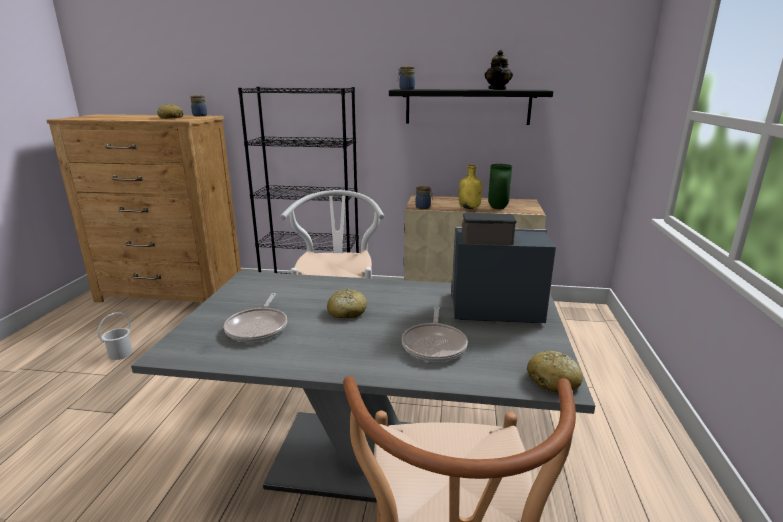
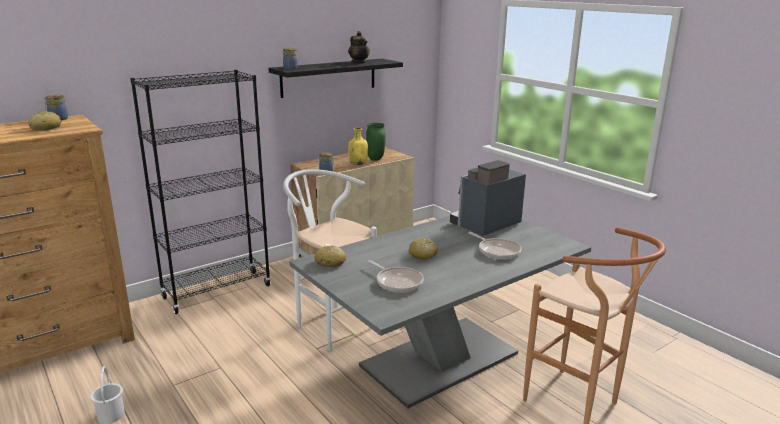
camera: 45 degrees left, 0 degrees up
(553, 381) = (565, 244): bread -> bread (330, 262)

